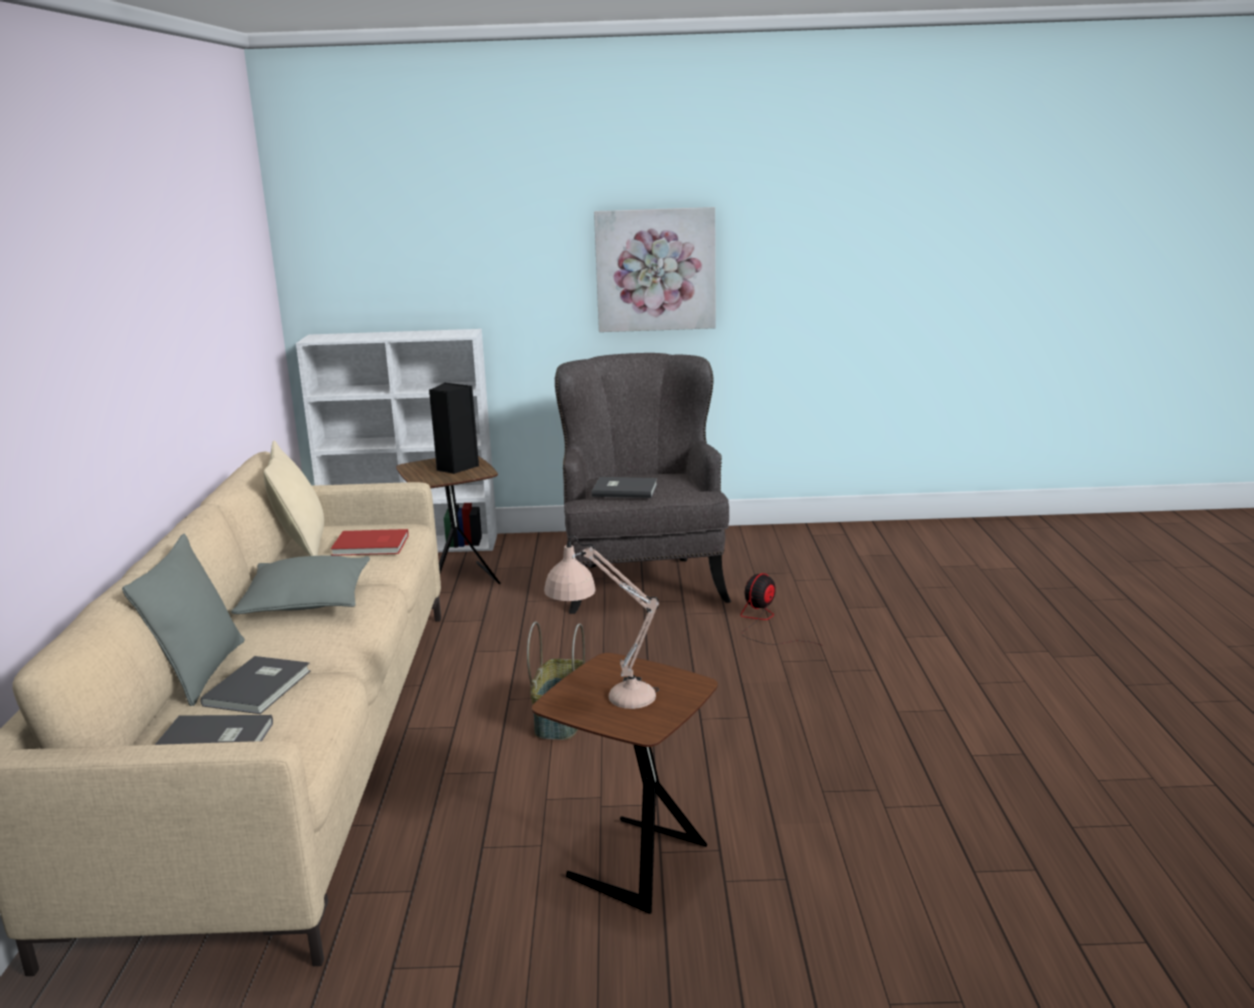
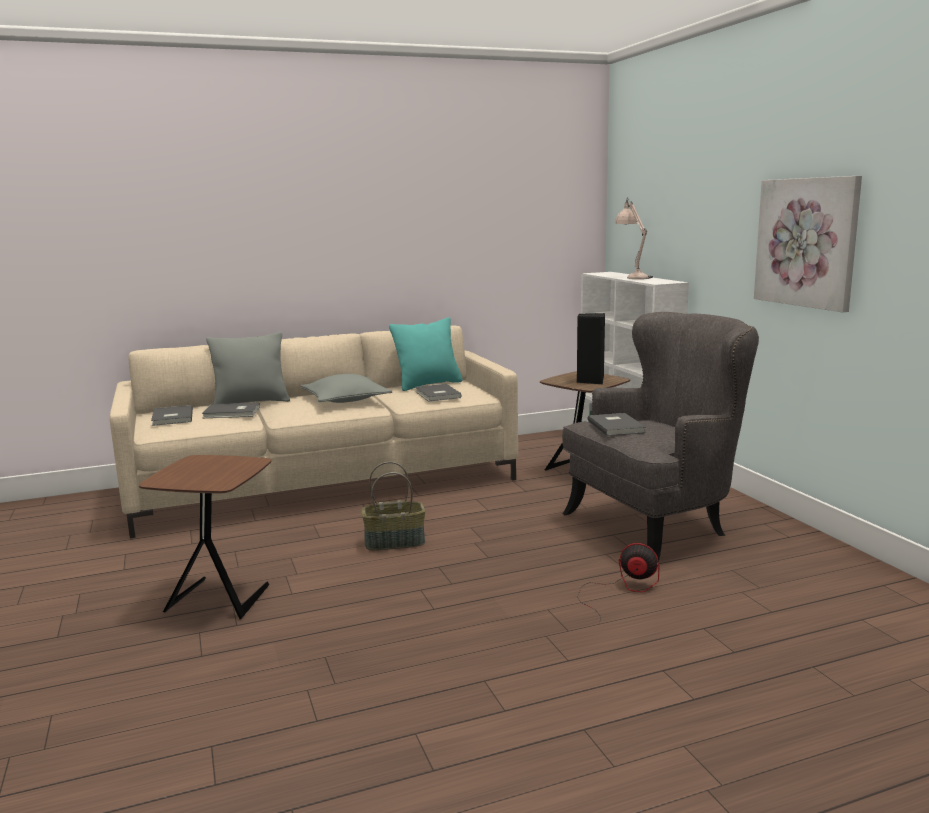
camera: 70 degrees right, 5 degrees down
(302, 545) = (428, 384): beige pillow -> turquoise pillow
(371, 546) = (436, 395): red book -> grey book
(606, 696) = (204, 467): beige table lamp -> beige table lamp (632, 277)

